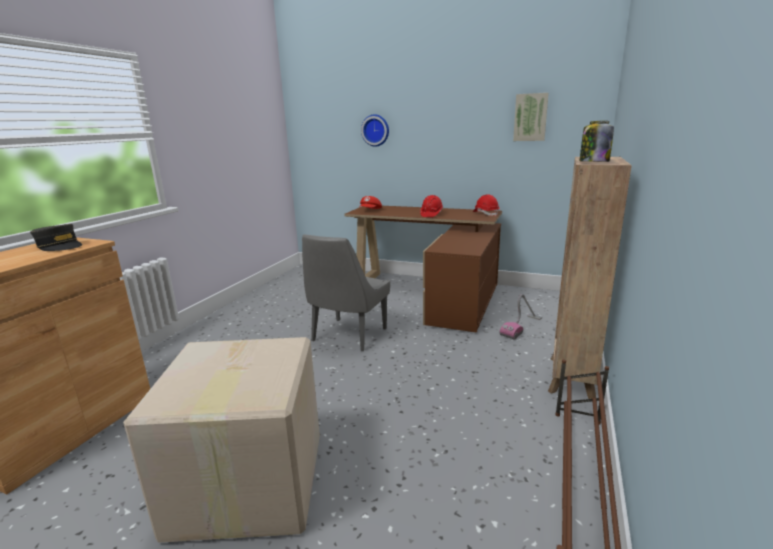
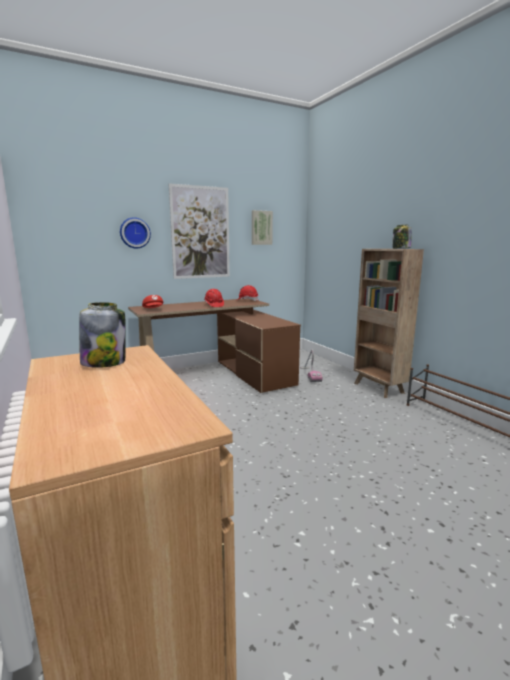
camera: 50 degrees left, 5 degrees down
(60, 246) = (104, 362): grey cap -> jar
(246, 485) = (385, 531): cardboard box -> none
(348, 336) = (225, 420): grey chair -> none
(445, 127) = (200, 233): none -> picture

